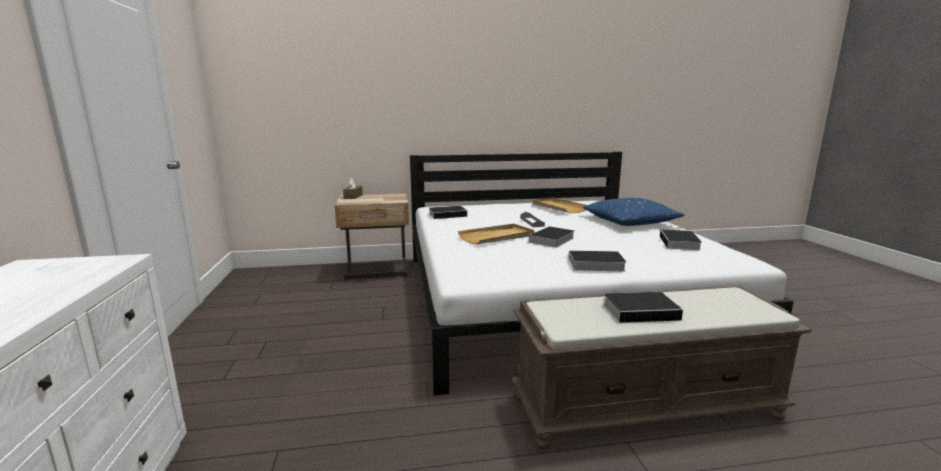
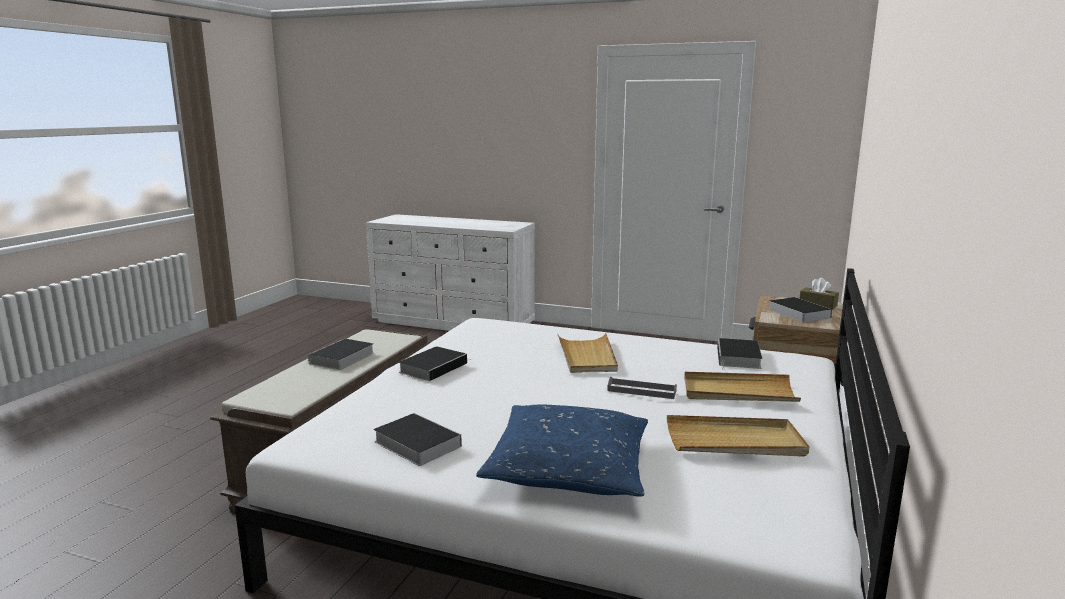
camera: 120 degrees right, 0 degrees up
(501, 211) = (738, 392): none -> beige tray
(551, 240) = (540, 377): book -> book (796, 313)

